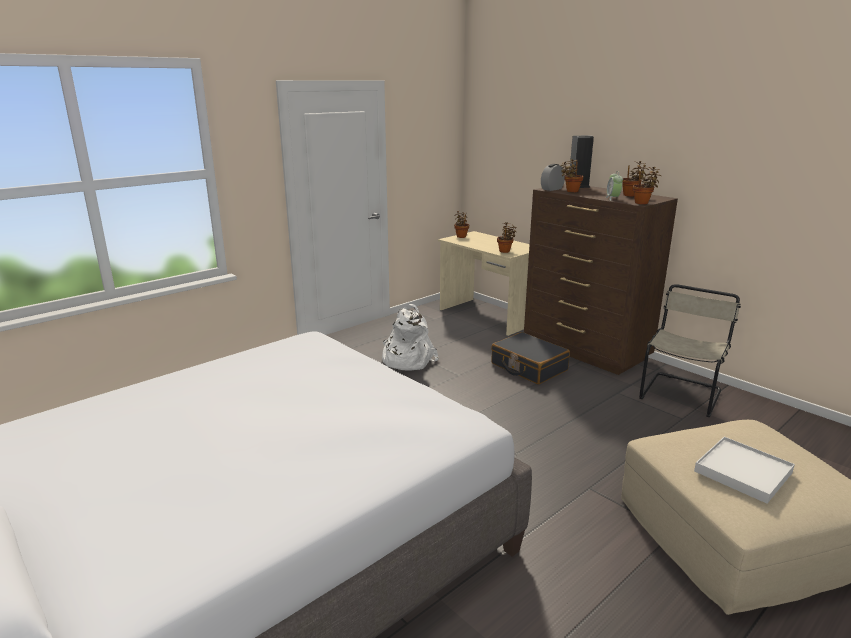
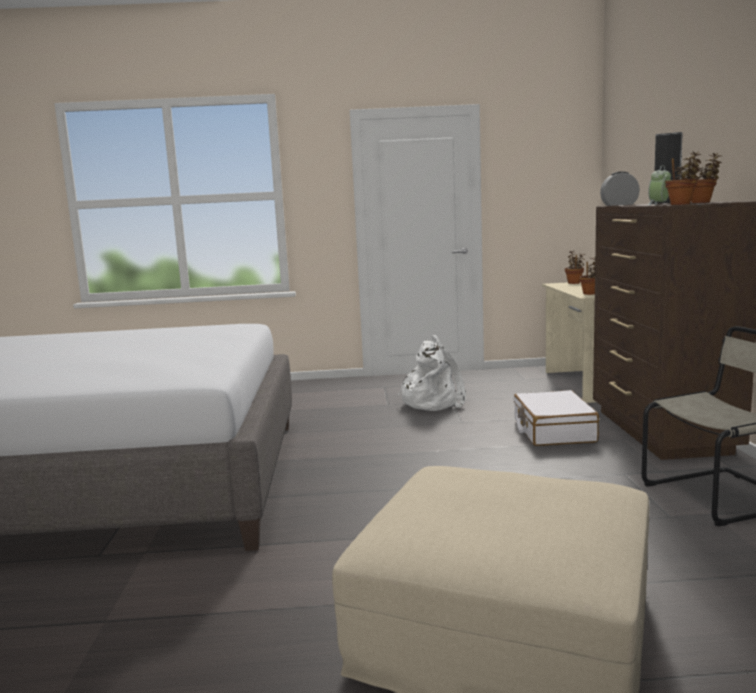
camera: 40 degrees right, 10 degrees down
(528, 367) = (553, 431): black suitcase -> white suitcase
(571, 191) = (635, 204): potted plant -> none
(742, 472) = (467, 509): white tray -> none

